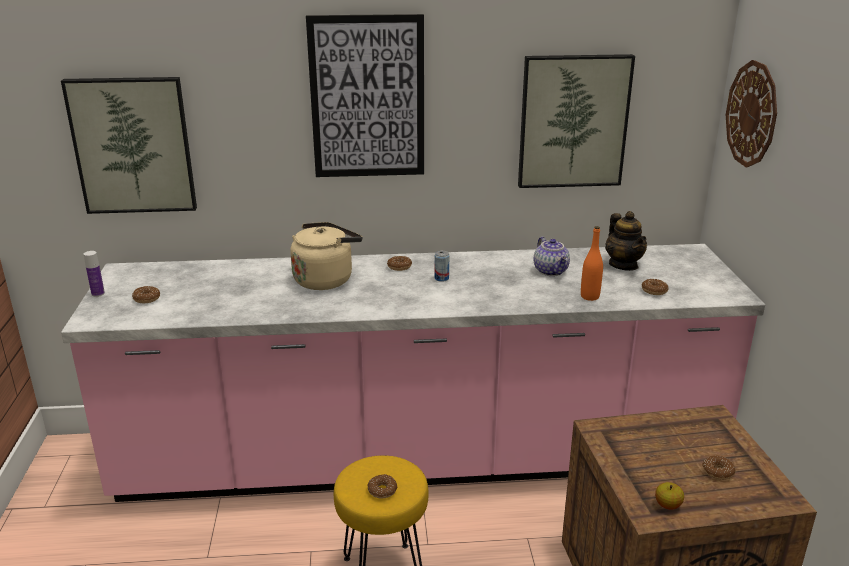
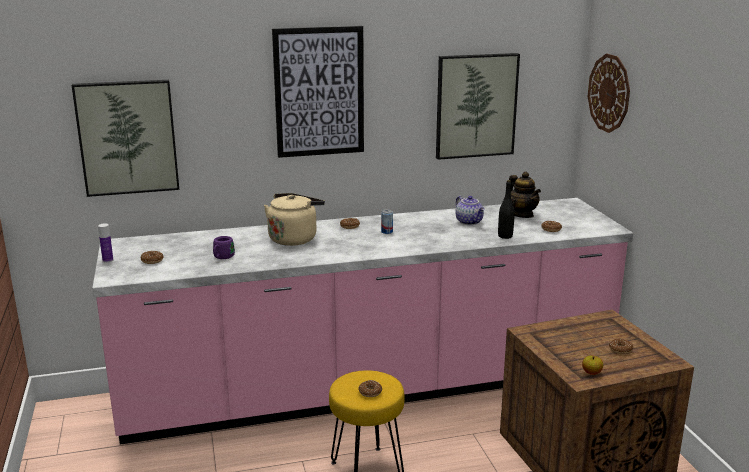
camera: 10 degrees left, 5 degrees down
(228, 301) = (222, 257): none -> purple mug
(589, 296) = (505, 236): orange bottle -> black bottle

